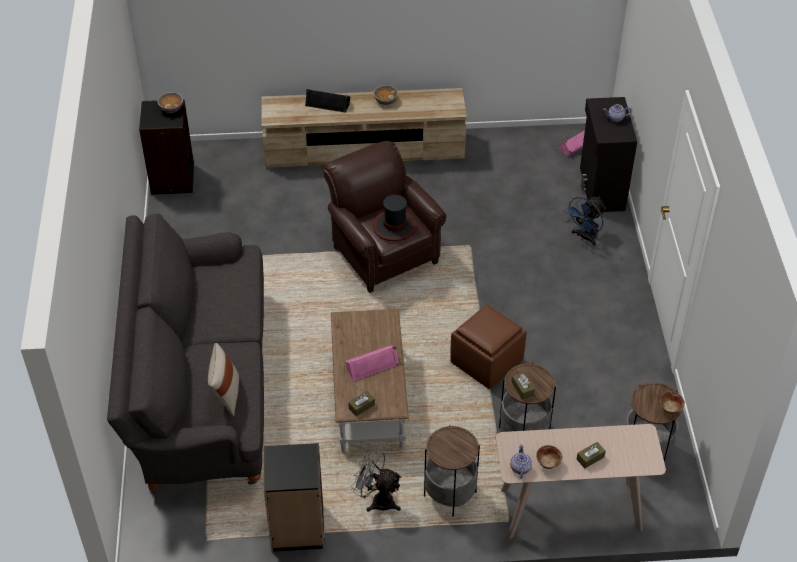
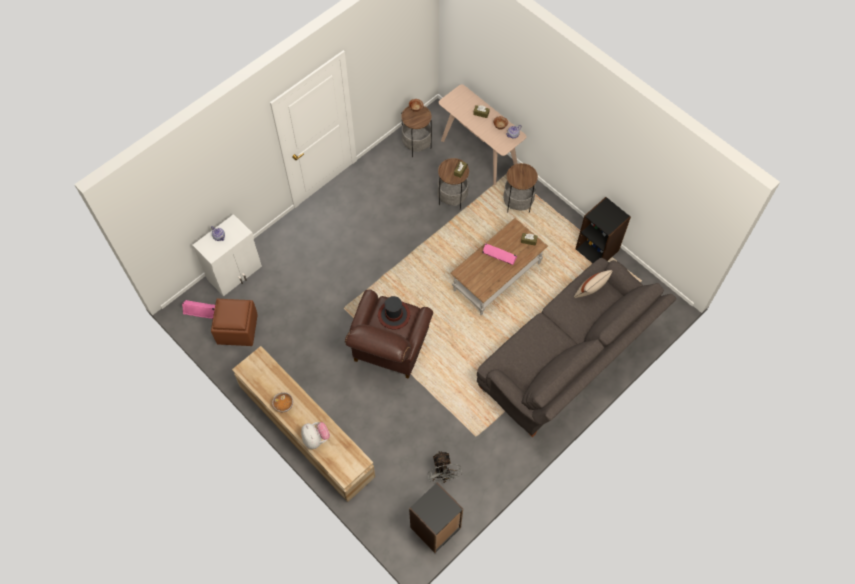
camera: 130 degrees left, 15 degrees up
(171, 108) = (425, 507): bowl -> none
(328, 103) = (316, 439): black speaker -> plush toy
(377, 500) = (550, 229): grey fan -> grey fan (443, 475)
(486, 361) = (423, 242): brown ottoman -> brown ottoman (237, 330)
(584, 237) = (286, 256): blue fan -> none
(601, 189) = (235, 273): black cabinet -> white cabinet

